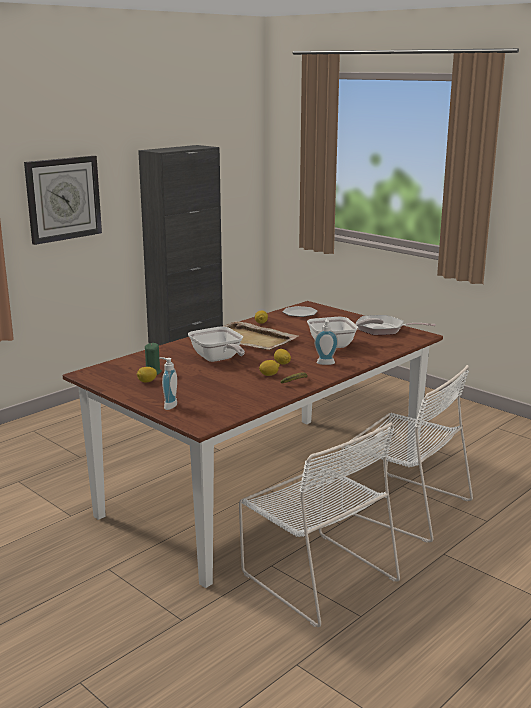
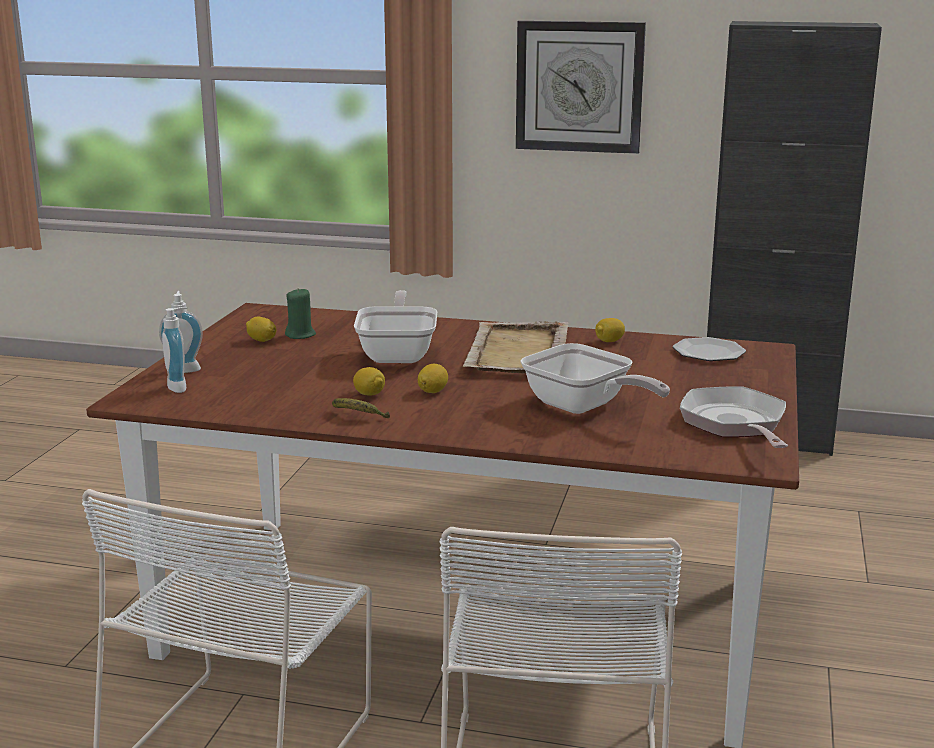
camera: 60 degrees right, 0 degrees up
(218, 359) = (398, 354): frying pan -> frying pan turned 150 degrees clockwise
(325, 362) = (479, 416): soap dispenser -> soap dispenser (181, 387)

